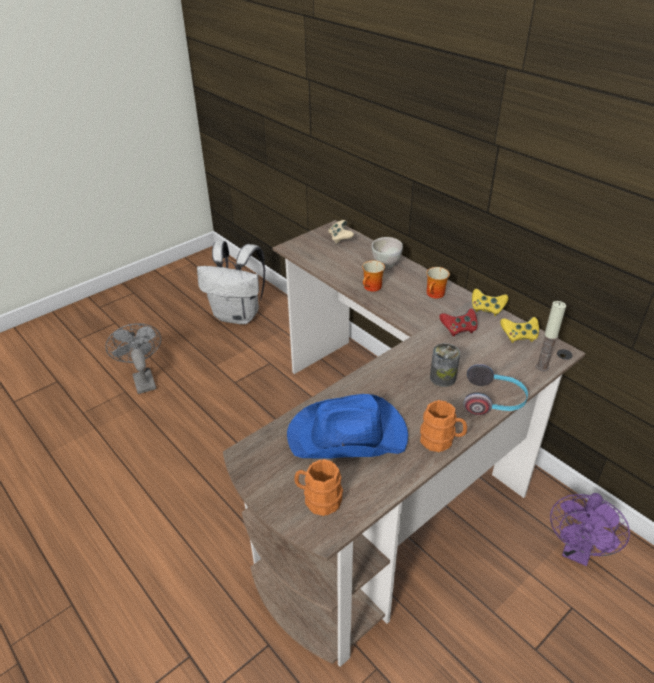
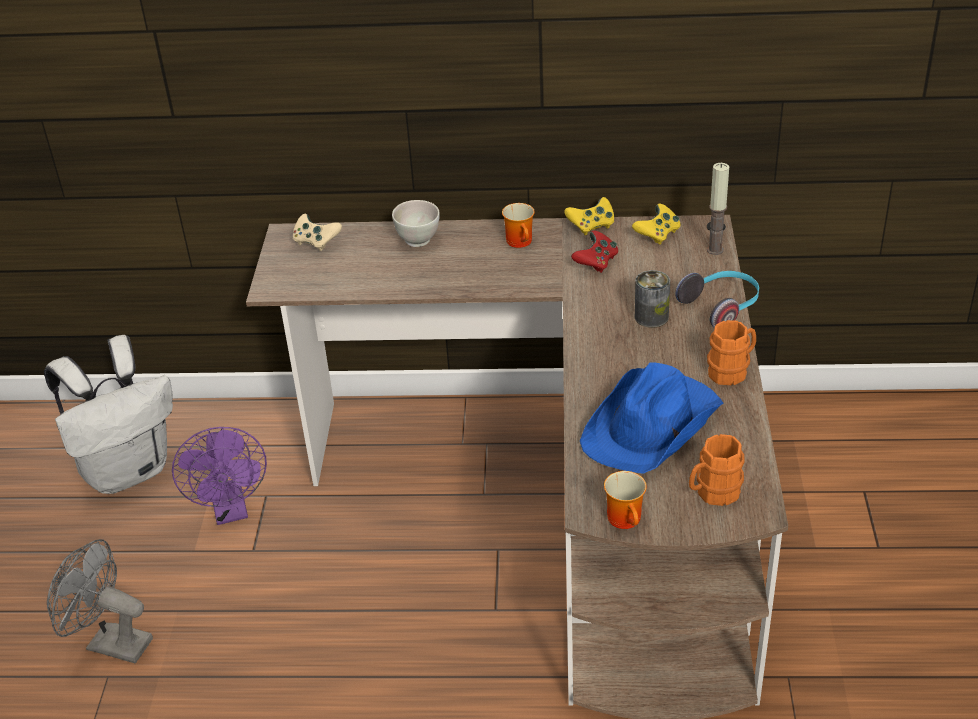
camera: 45 degrees left, 0 degrees up
(372, 288) = (446, 275): mug -> mug (628, 519)
(577, 552) = (815, 442): purple fan -> purple fan (231, 511)

